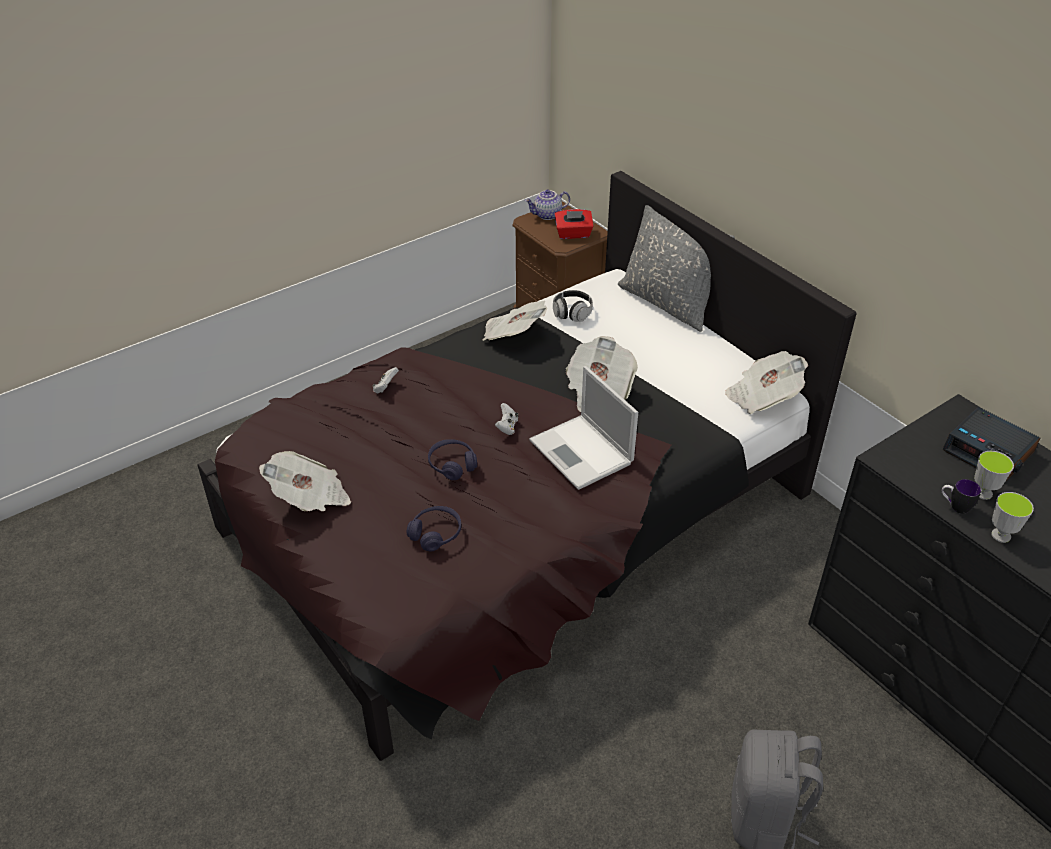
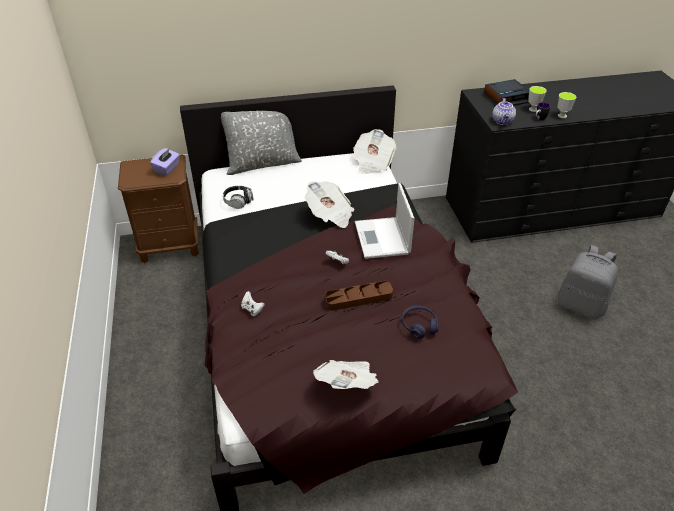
camera: 65 degrees left, 0 degrees up
(452, 465) = (358, 298): purple headphones -> brown tray
(513, 335) = (239, 233): newspaper -> none
(547, 215) = (133, 172): teapot -> teapot (503, 121)
(573, 234) = (167, 169): red tissue box -> purple tissue box
(582, 453) = (382, 239): laptop -> laptop turned 90 degrees clockwise

